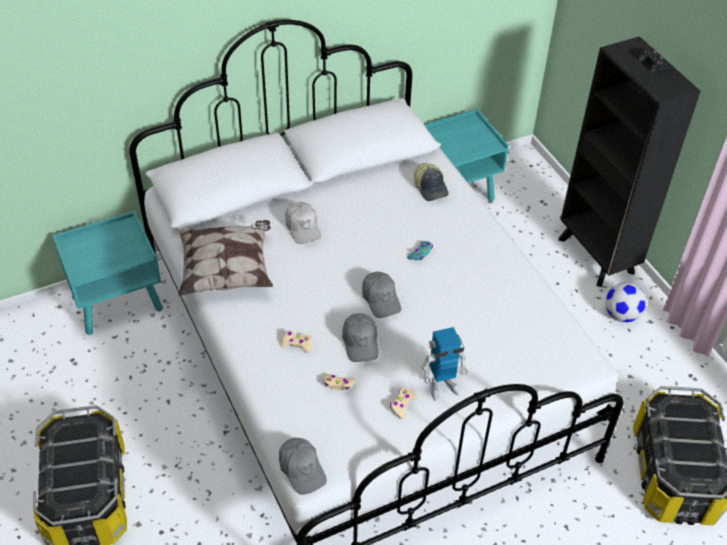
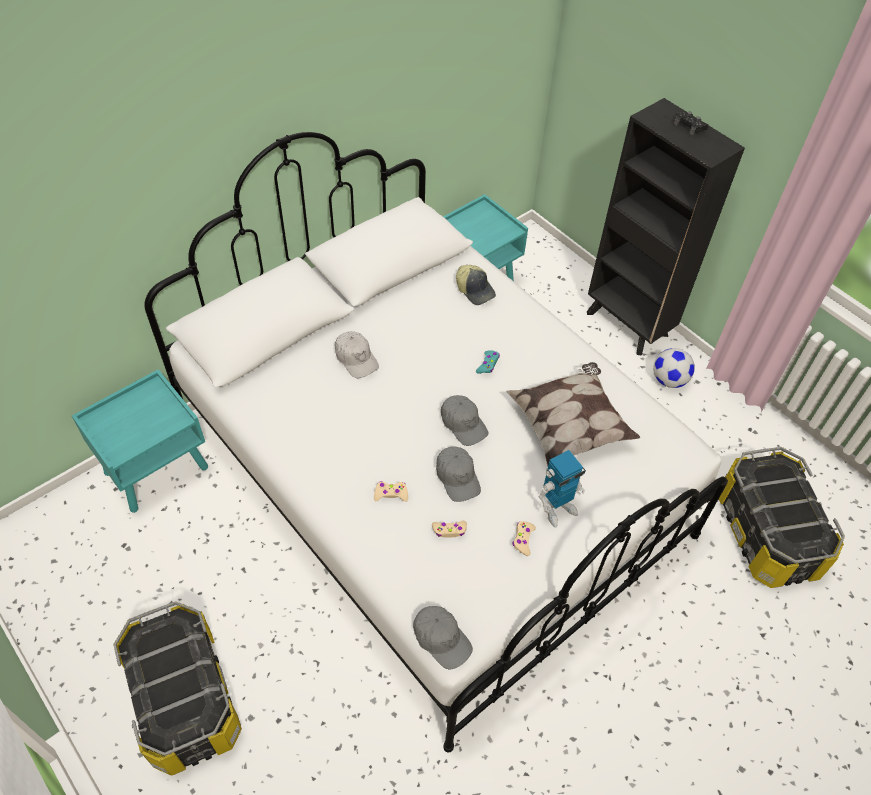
camera: 15 degrees left, 5 degrees up
(227, 271) = (290, 425): pillow -> pillow (569, 426)

